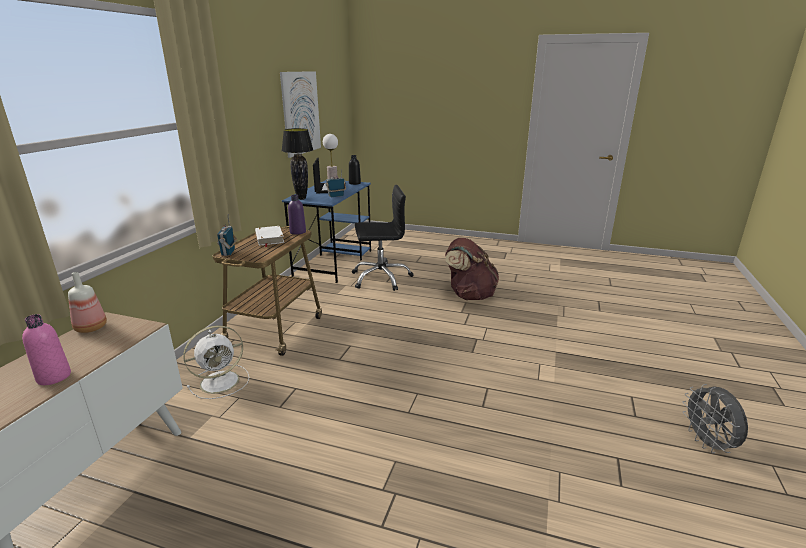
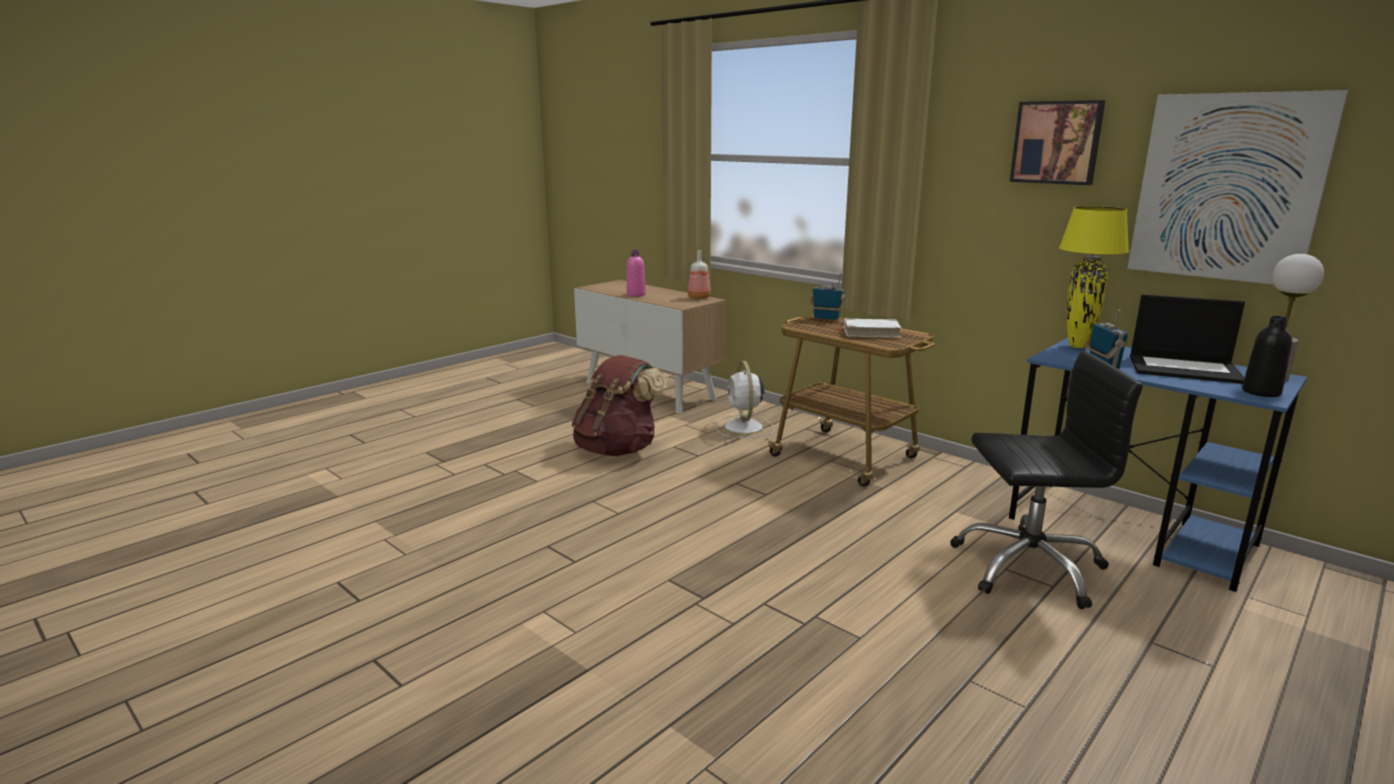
camera: 115 degrees right, 5 degrees down
(256, 98) = (1057, 142): none -> picture
(298, 232) = (892, 343): purple bottle -> none
(301, 199) = (1077, 346): black table lamp -> yellow table lamp
(381, 278) = (1028, 567): black office chair -> black office chair turned 105 degrees counterclockwise
(469, 295) = (895, 655): brown backpack -> brown backpack (618, 449)
(707, 443) = (250, 694): grey fan -> none

